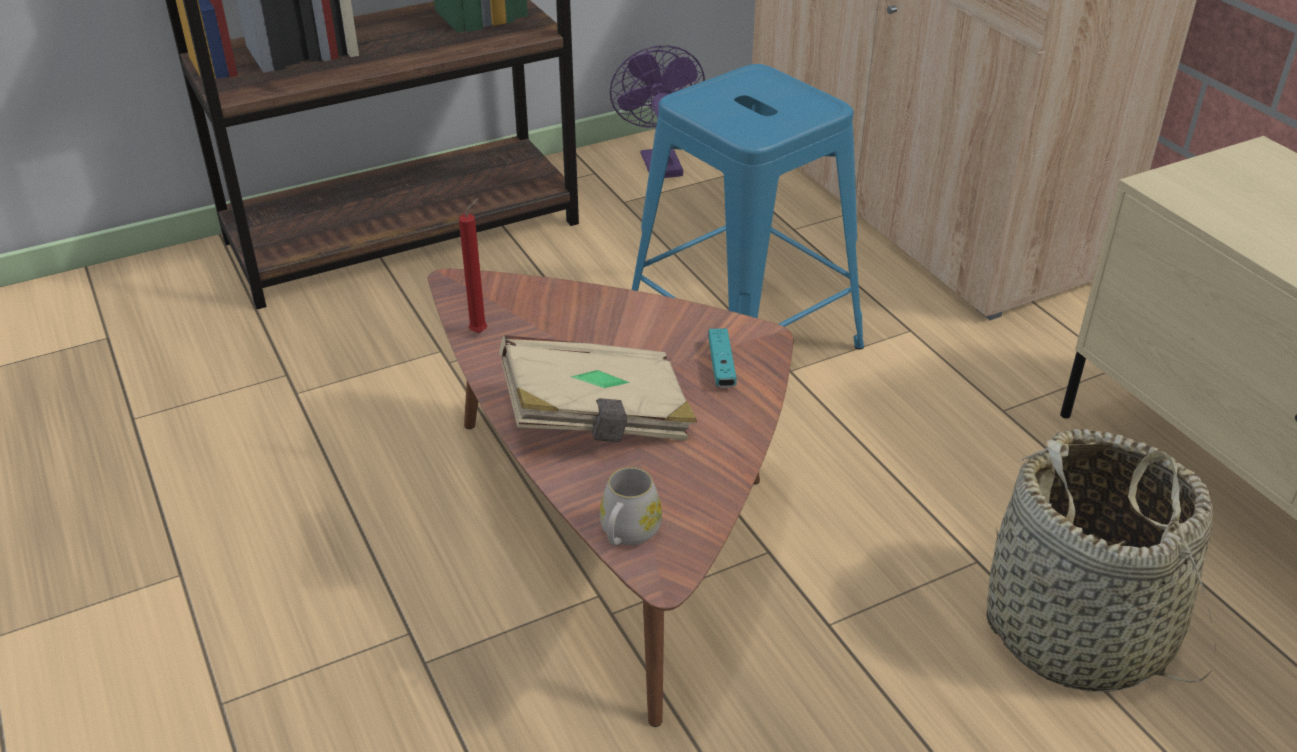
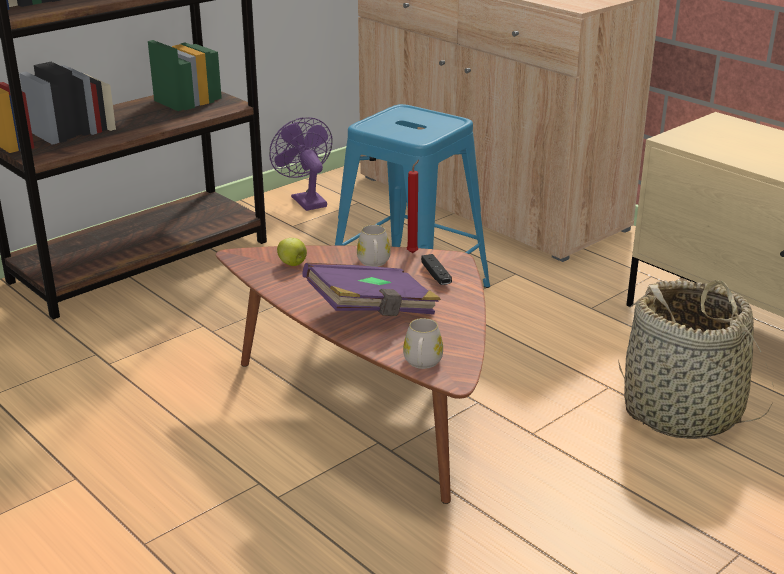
camera: 15 degrees left, 10 degrees down
(481, 331) = (269, 278): red candle -> red candle (413, 252)
(524, 311) = (293, 264): none -> apple
(597, 420) = (372, 312): beige book -> purple book
(640, 327) = (374, 263): none -> white mug
(721, 366) = (436, 276): turquoise game controller -> black game controller

